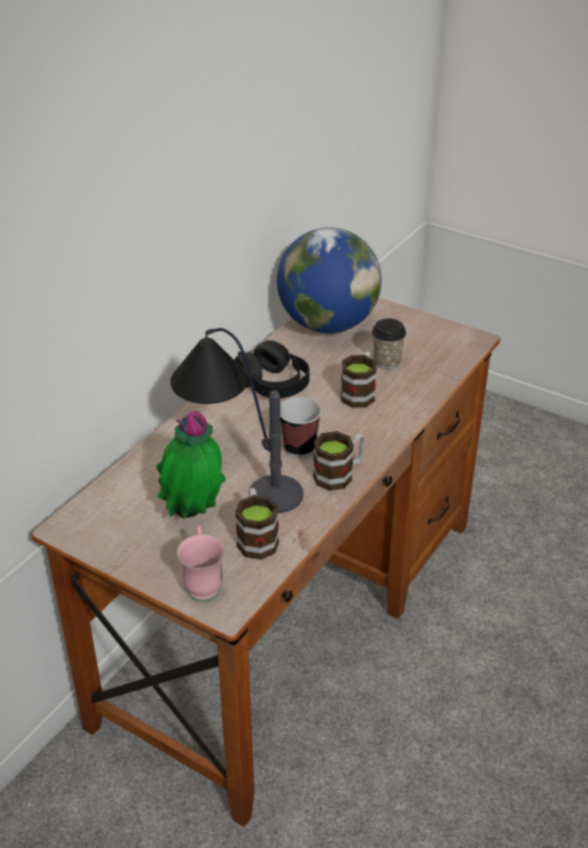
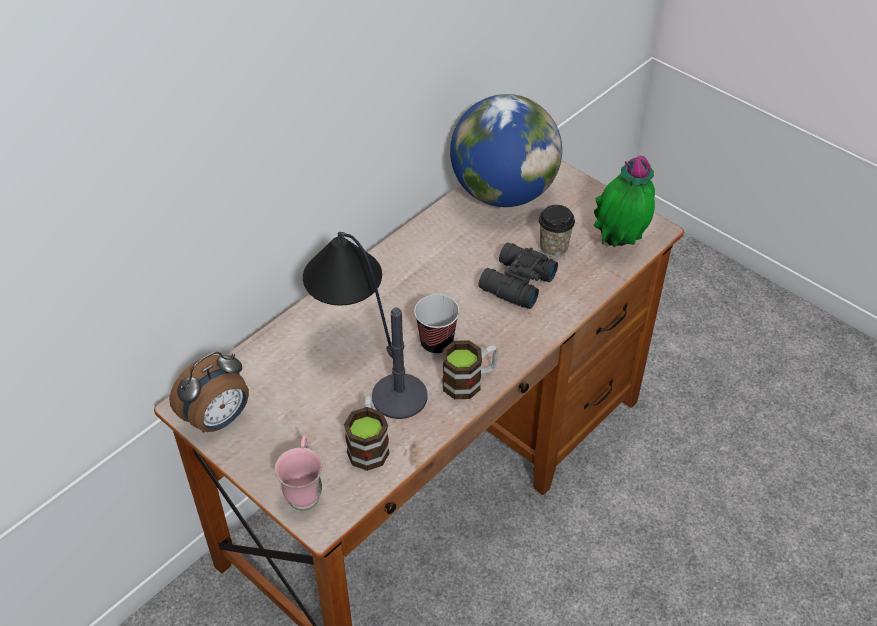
camera: 10 degrees right, 10 degrees up
(100, 535) = (218, 419): none -> alarm clock
(194, 516) = (313, 411): potted plant -> potted plant (619, 245)
(273, 384) = (428, 261): black headphones -> none
(360, 393) = (515, 283): mug -> black binoculars

